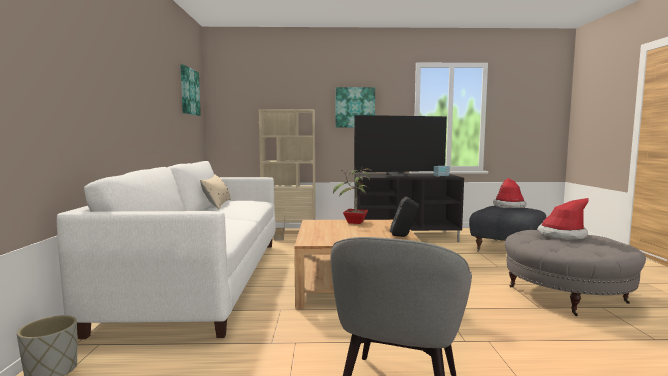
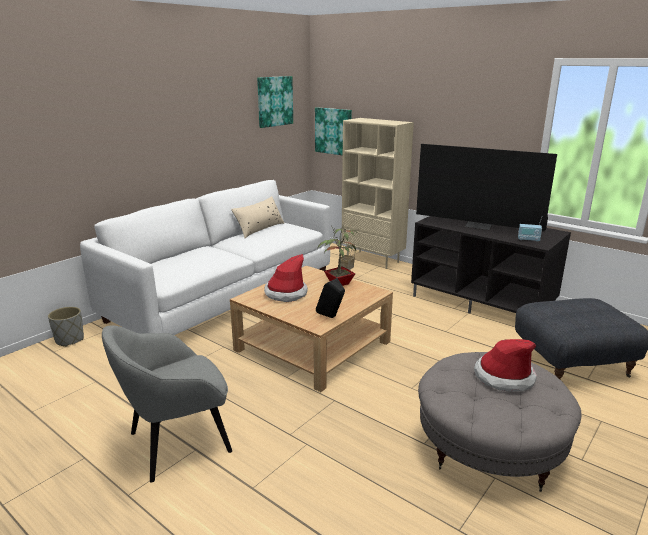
camera: 40 degrees right, 15 degrees up
(355, 107) = (462, 121): picture -> picture (333, 131)
(509, 206) = (596, 308): hat -> hat (286, 293)

